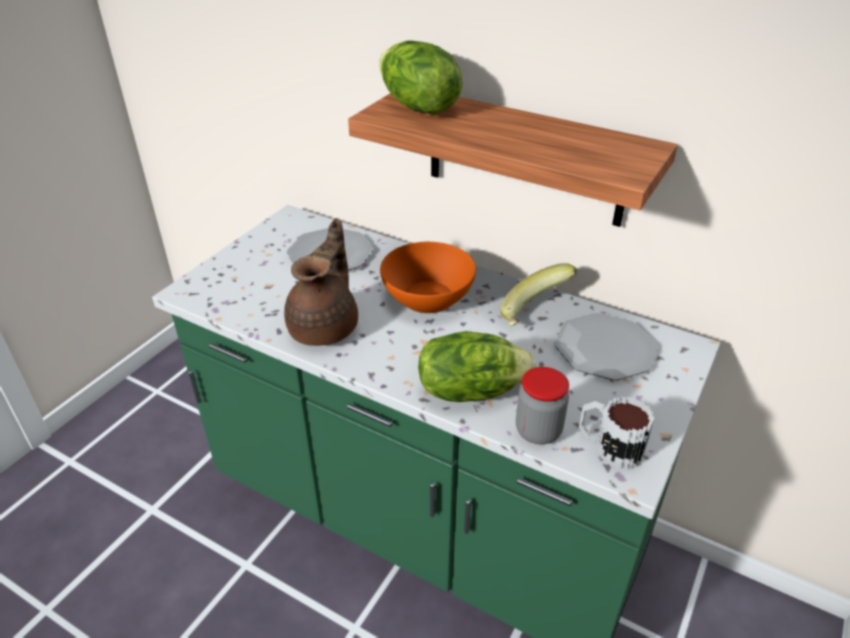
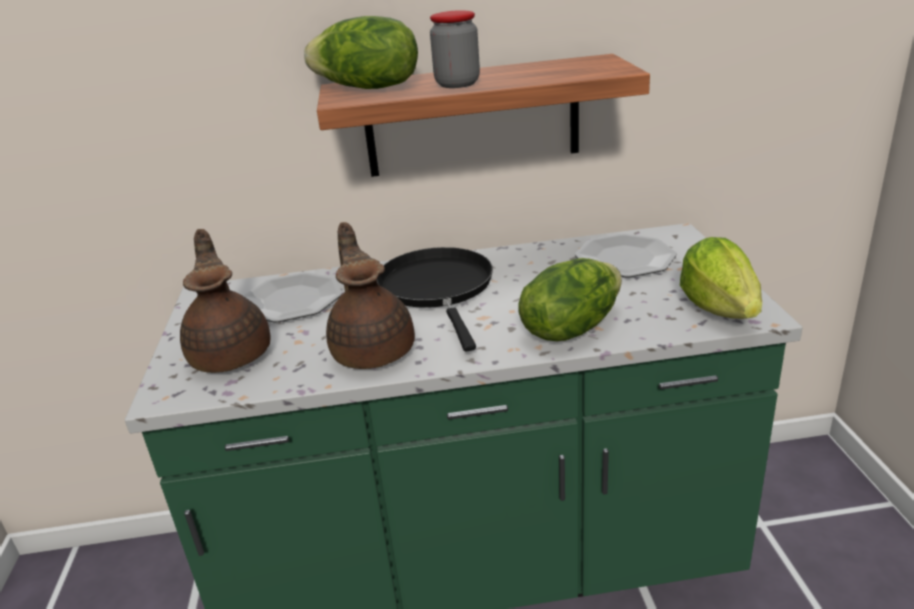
camera: 35 degrees left, 10 degrees down
(250, 279) = (232, 353): none -> brown teapot
(428, 297) = (438, 289): orange bowl -> black frying pan
(535, 314) = (543, 262): banana -> none
(538, 431) = (660, 326): jar -> jar (457, 84)
(609, 446) = (719, 309): mug -> lettuce

